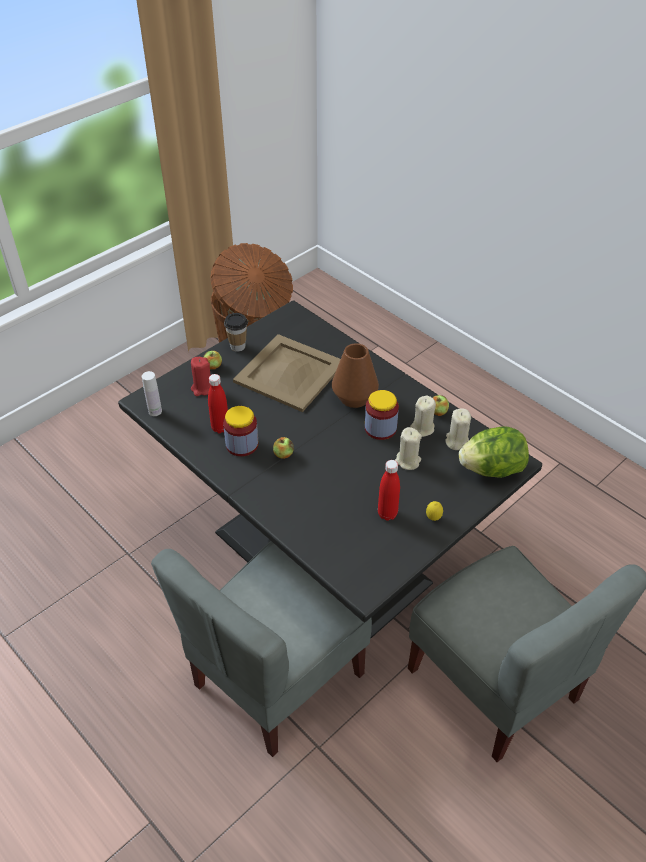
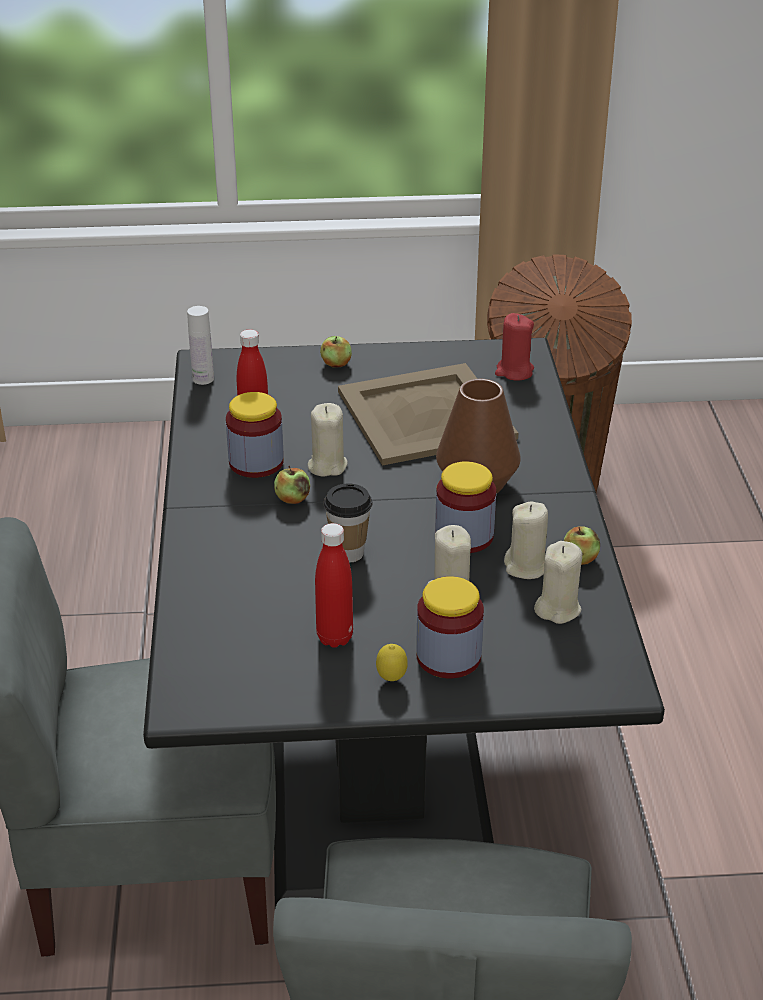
camera: 40 degrees right, 10 degrees down
(203, 388) = (291, 381): red candle -> red candle (514, 371)
(238, 346) = (397, 357): cup -> cup (348, 553)
(277, 426) = (327, 465): none -> beige candle
(442, 492) = (448, 657): none -> jar
(492, 469) = (566, 671): lettuce -> none

